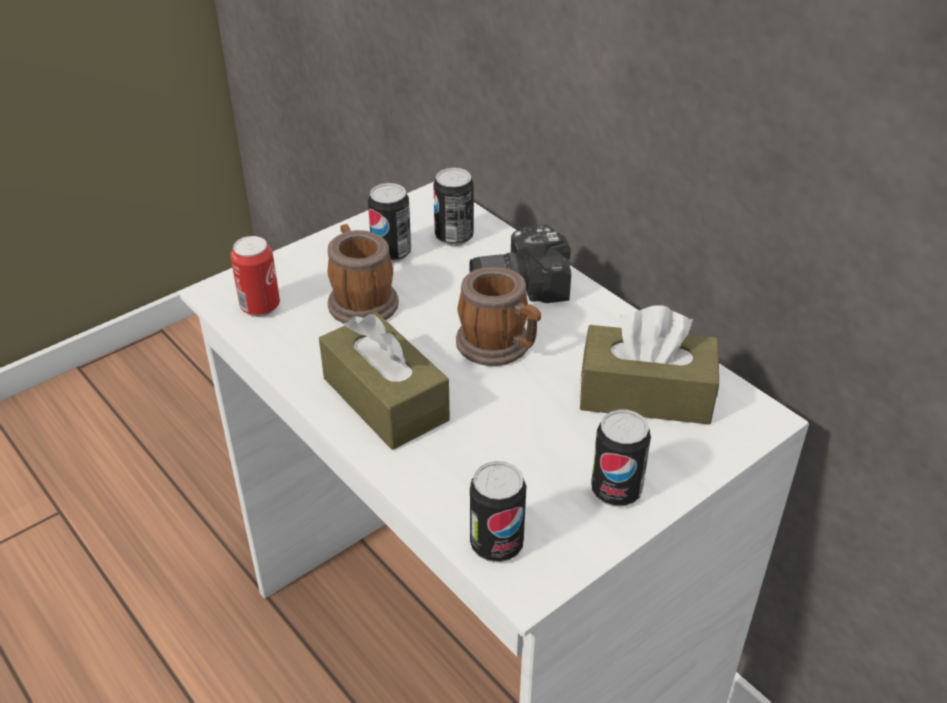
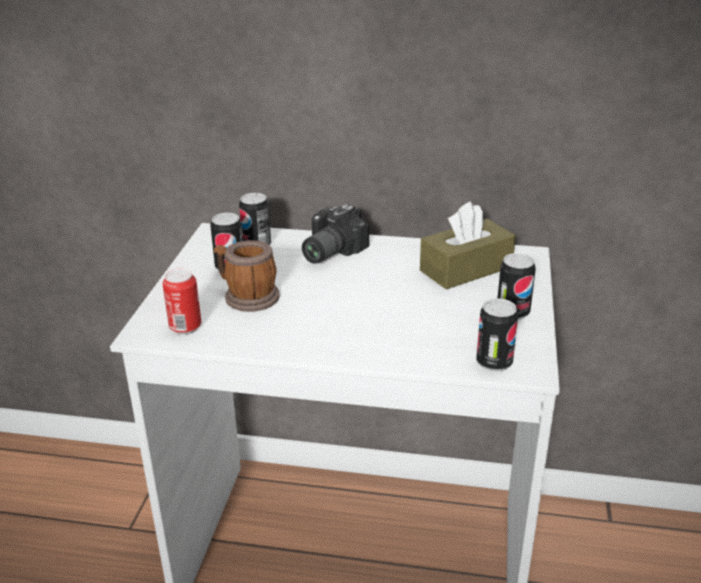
camera: 40 degrees left, 10 degrees down
(385, 399) = (337, 333): brown tissue box -> none
(500, 346) = (363, 282): mug -> none

